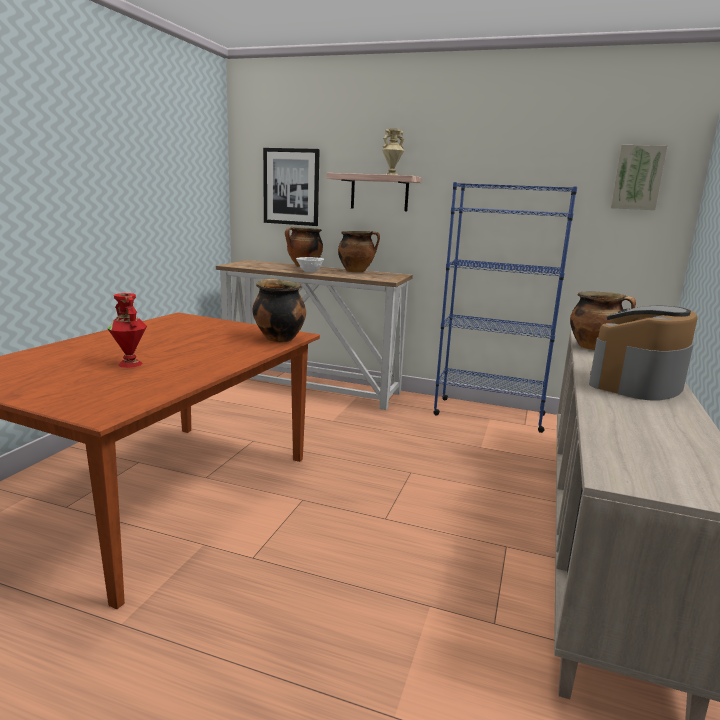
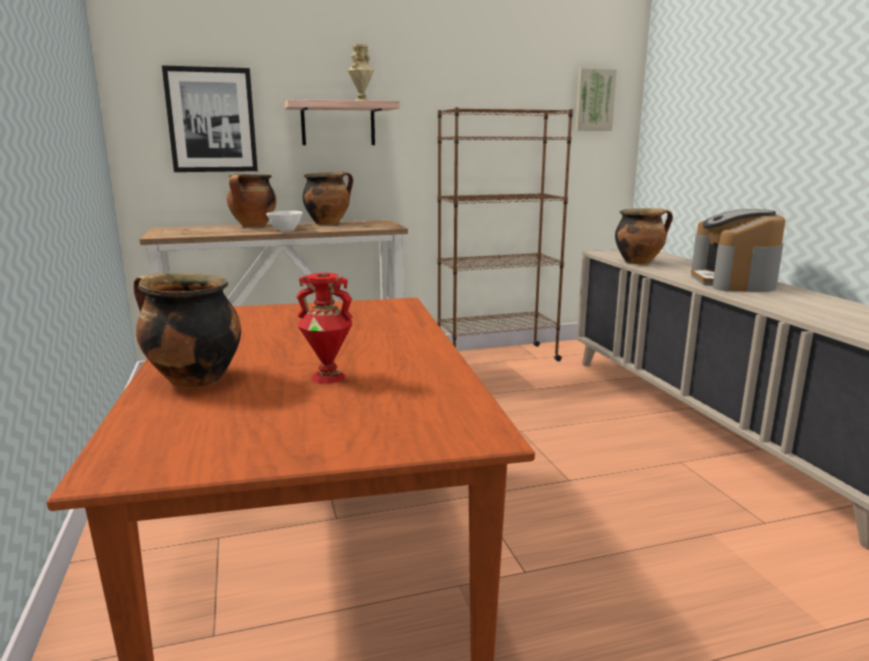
camera: 35 degrees left, 0 degrees up
(278, 339) = (396, 310): cooking pot -> cooking pot (192, 380)
(488, 414) = (497, 358): blue bookcase -> brown bookcase

